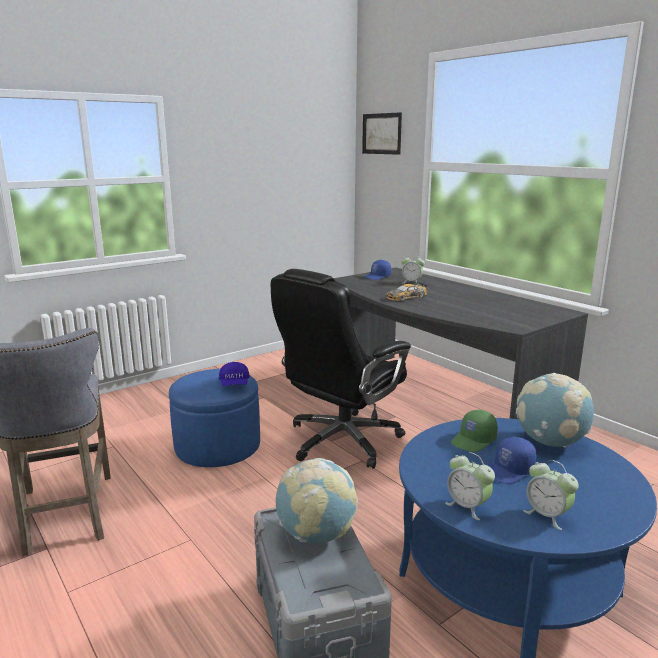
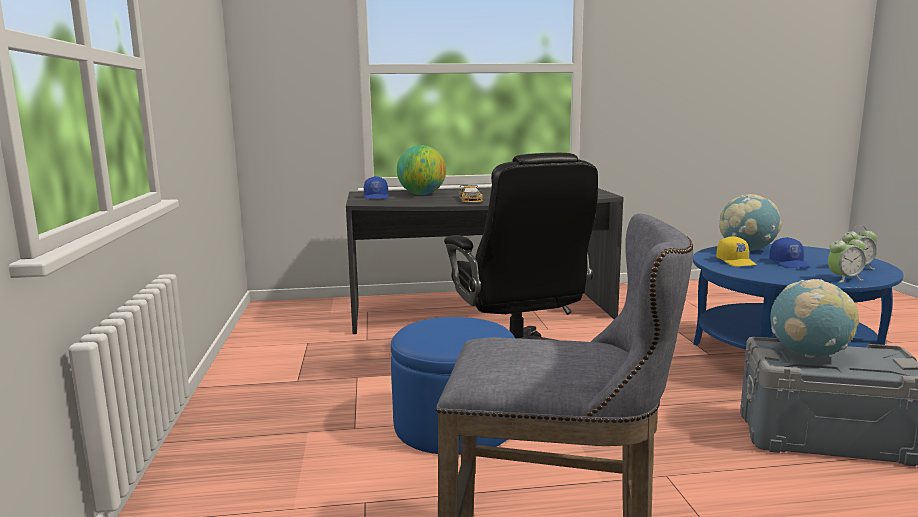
camera: 60 degrees left, 5 degrees down
(234, 384) = (479, 322): blue cap -> none
(381, 133) = (280, 31): picture -> none
(412, 282) = (422, 194): alarm clock -> globe
(474, 441) = (736, 262): green cap -> yellow cap

